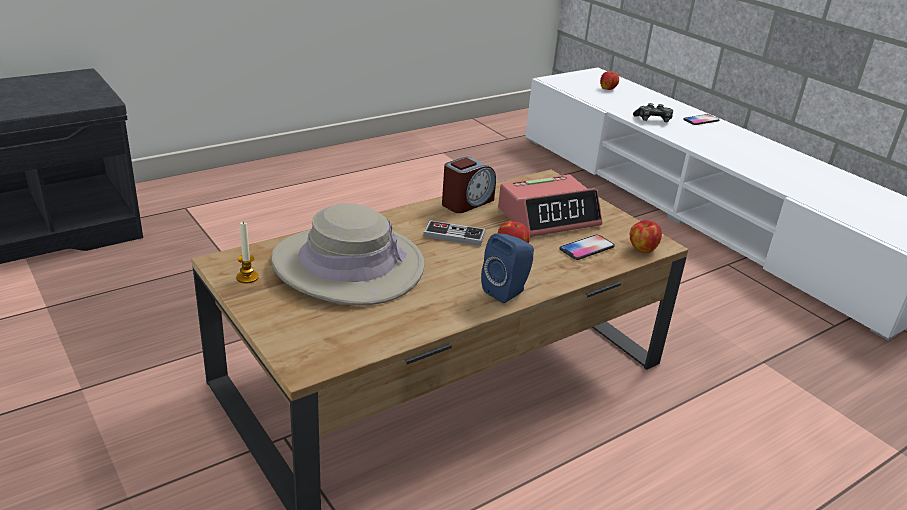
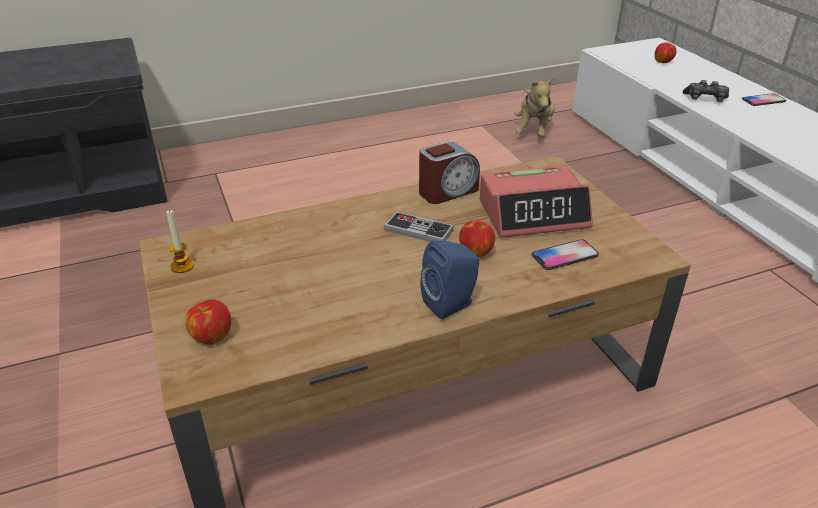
camera: 15 degrees right, 5 degrees up
(348, 265) = (290, 259): beige hat -> none
(494, 156) = (534, 131): none -> plush toy
(642, 249) = (632, 261): apple -> apple (211, 337)

